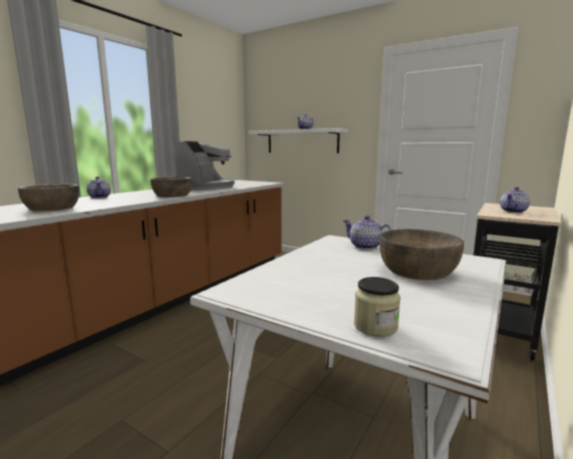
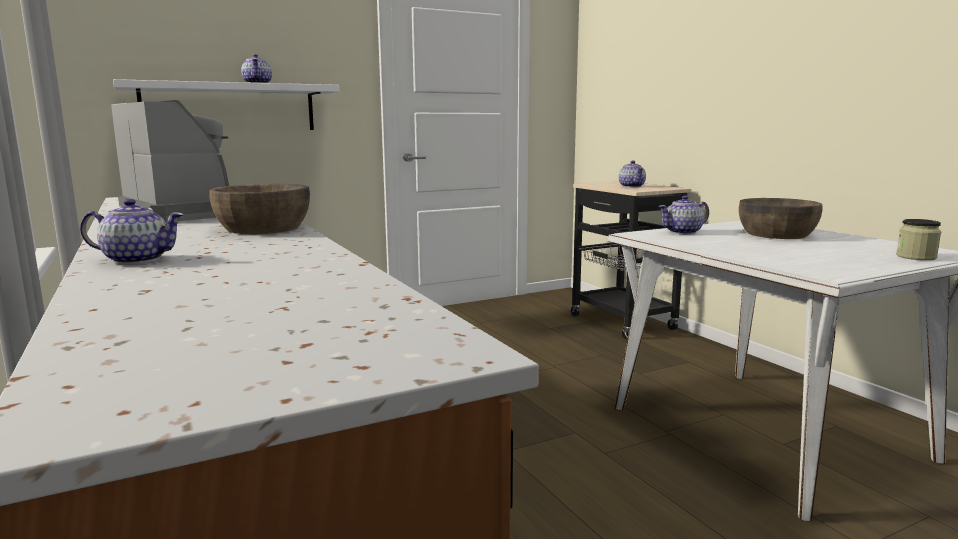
camera: 60 degrees left, 0 degrees up
(52, 208) = (260, 286): brown bowl -> none

